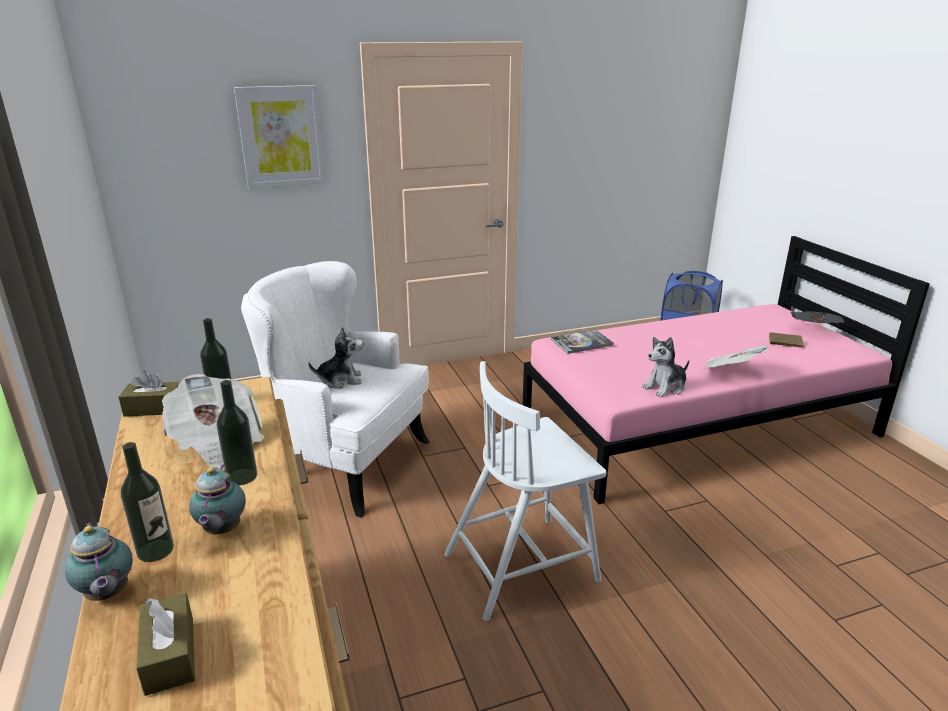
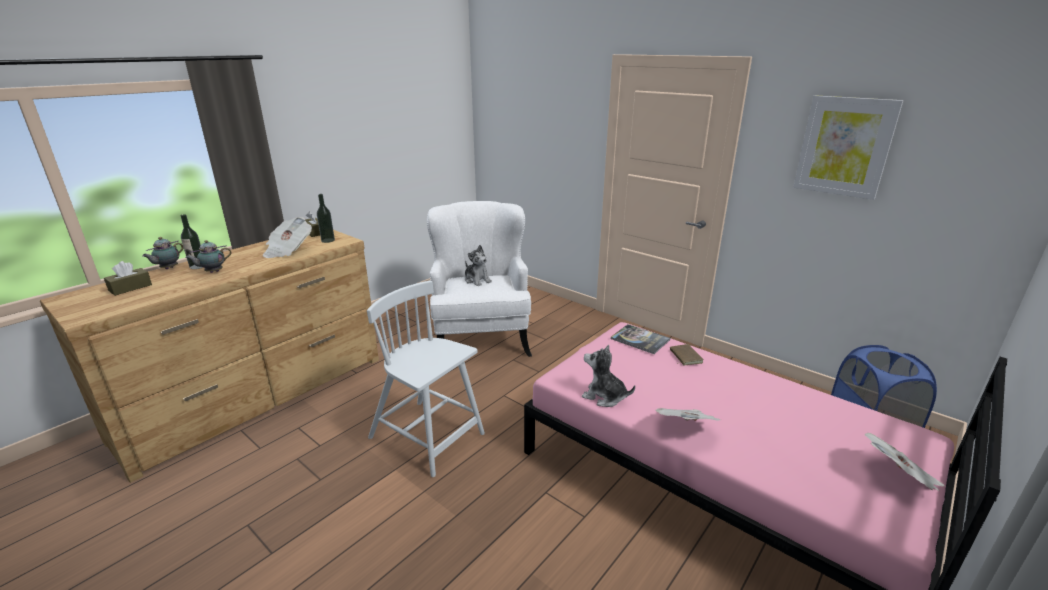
camera: 60 degrees right, 0 degrees up
(242, 477) = (258, 263): bottle -> none
(281, 136) = (557, 119): picture -> picture (844, 146)
(785, 342) = (814, 455): brown book -> brown book (684, 356)

